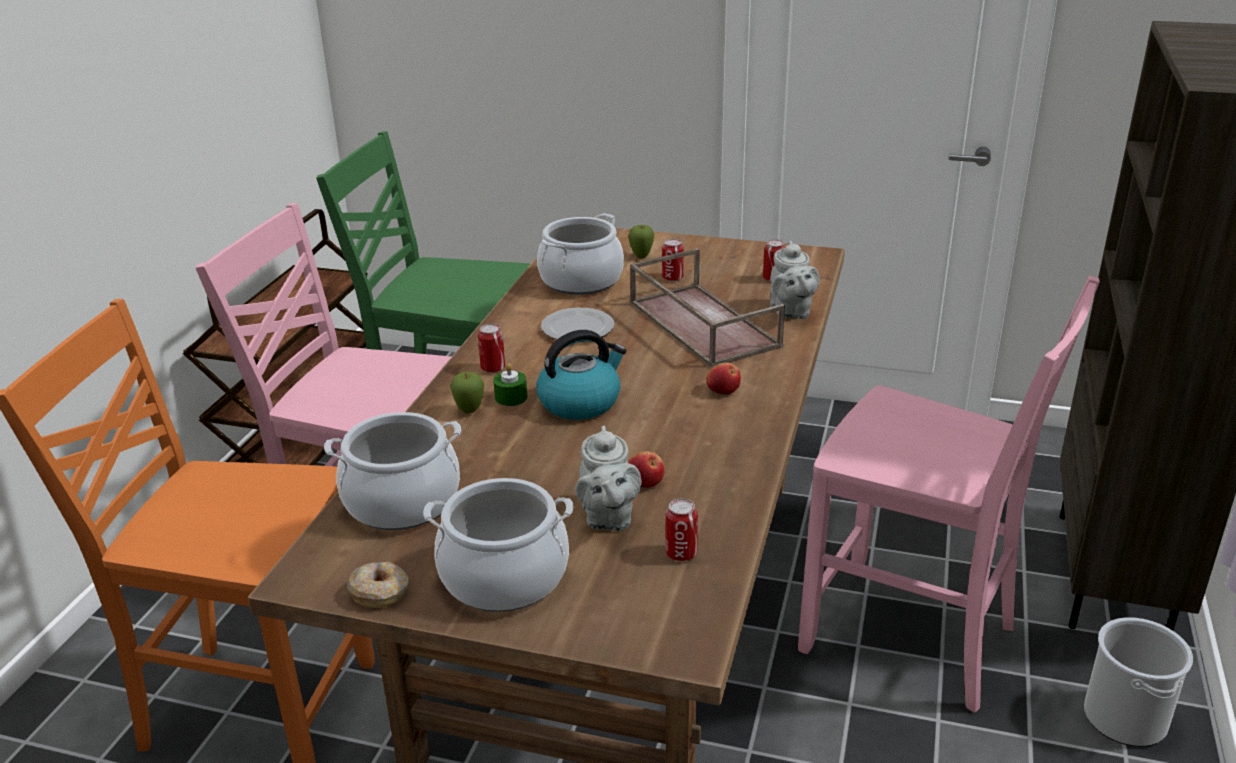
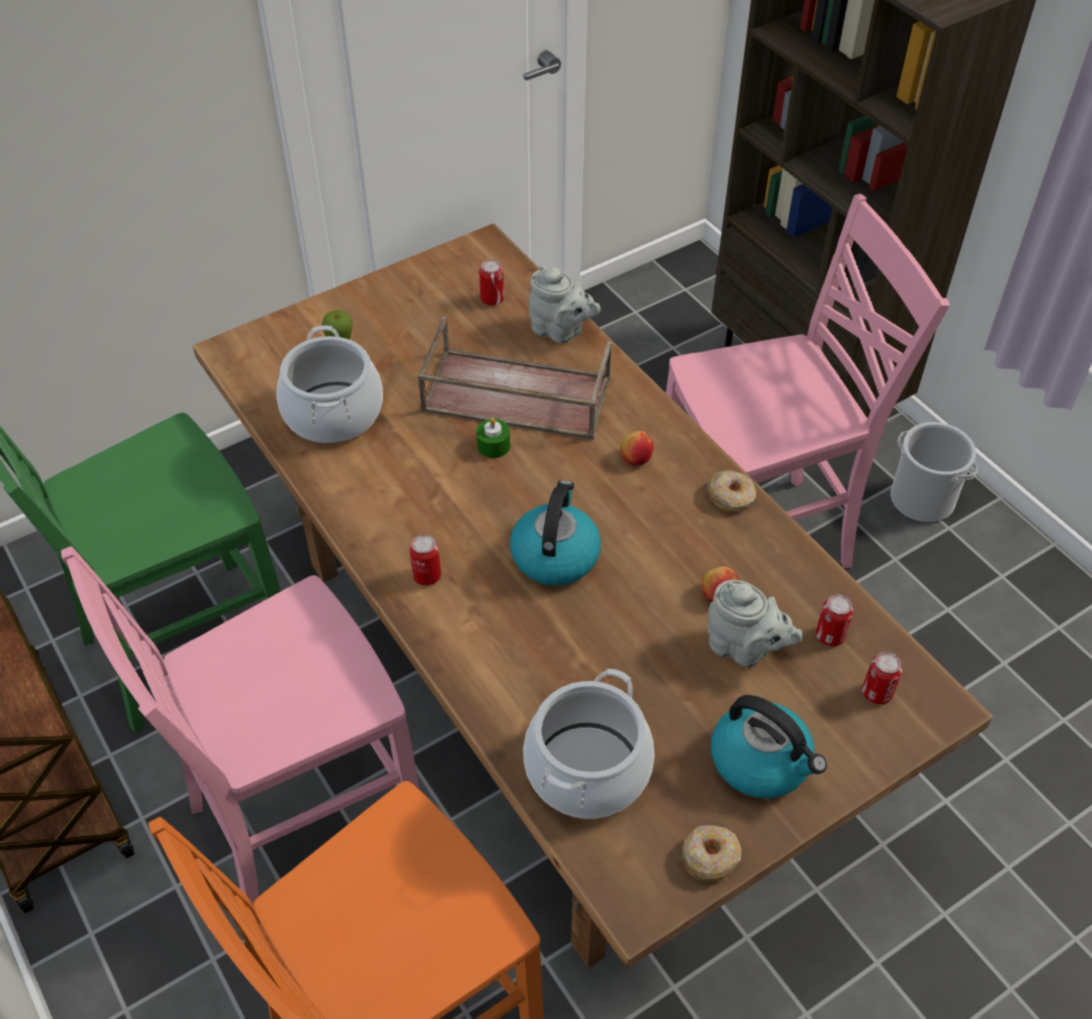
camera: 50 degrees left, 20 degrees up
(469, 411) = (487, 638): apple -> none
(504, 576) = (762, 761): cooking pot -> kettle
(511, 397) = (494, 595): green candle -> green candle (493, 446)
(576, 328) = (422, 475): plate -> none
(672, 278) = (409, 354): can -> can (877, 693)
(753, 444) = (731, 496): none -> donut

